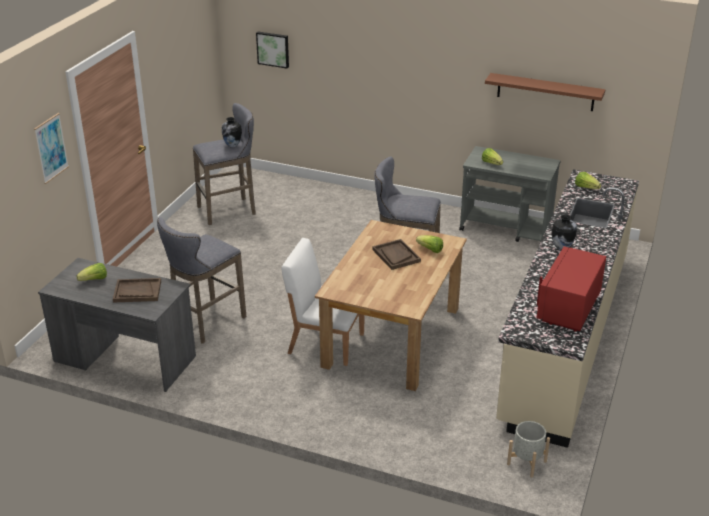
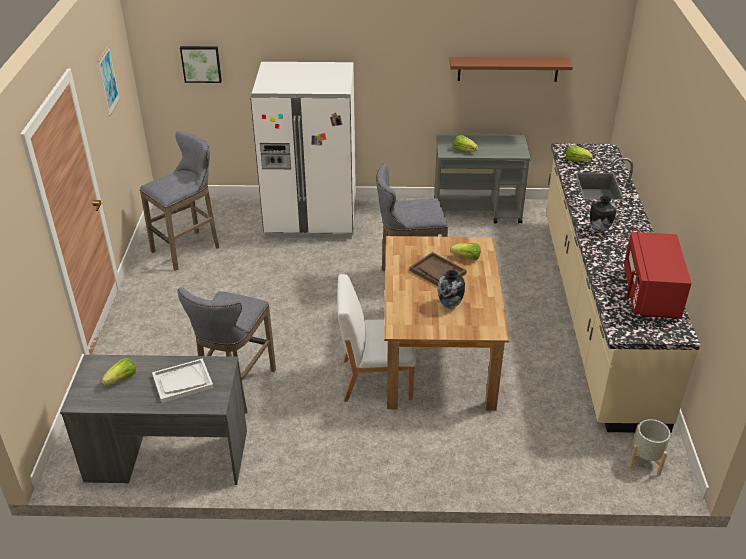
camera: 20 degrees left, 5 degrees up
(51, 148) = (24, 232): picture -> picture (108, 80)
(137, 291) = (182, 382): brown tray -> white tray
(232, 145) = (188, 179): vase -> vase (450, 305)
(348, 206) = (311, 218): none -> white fridge

